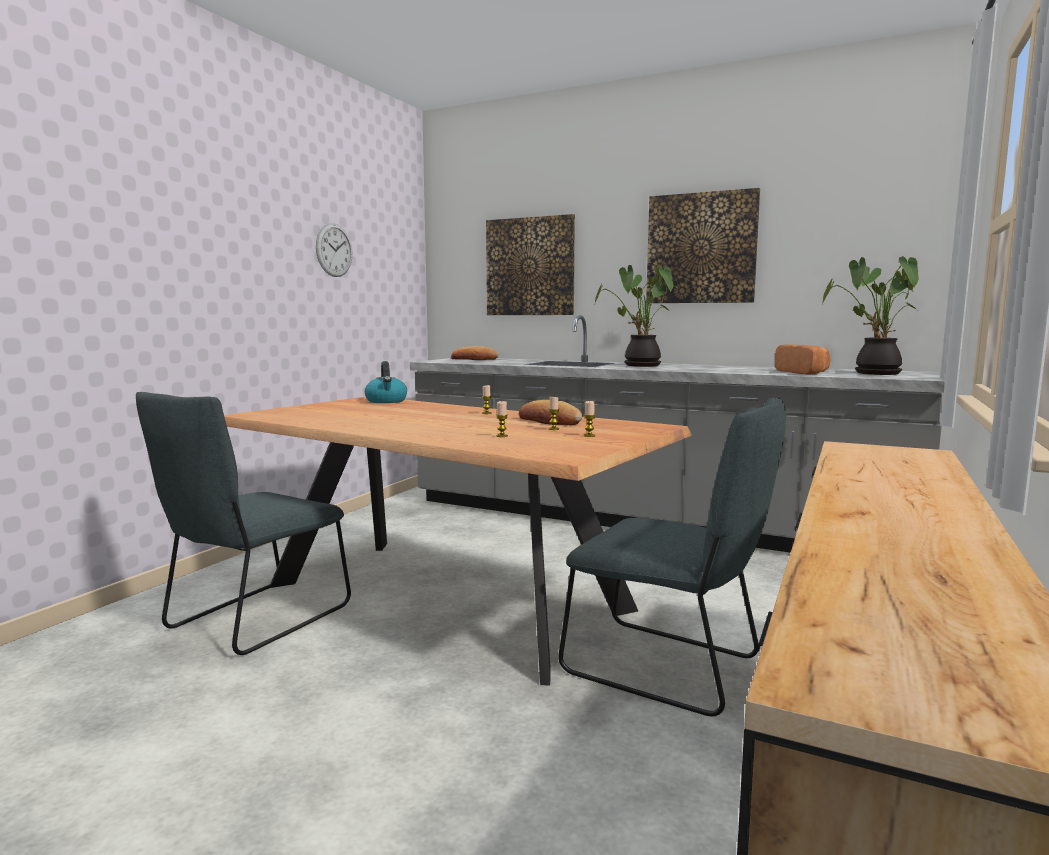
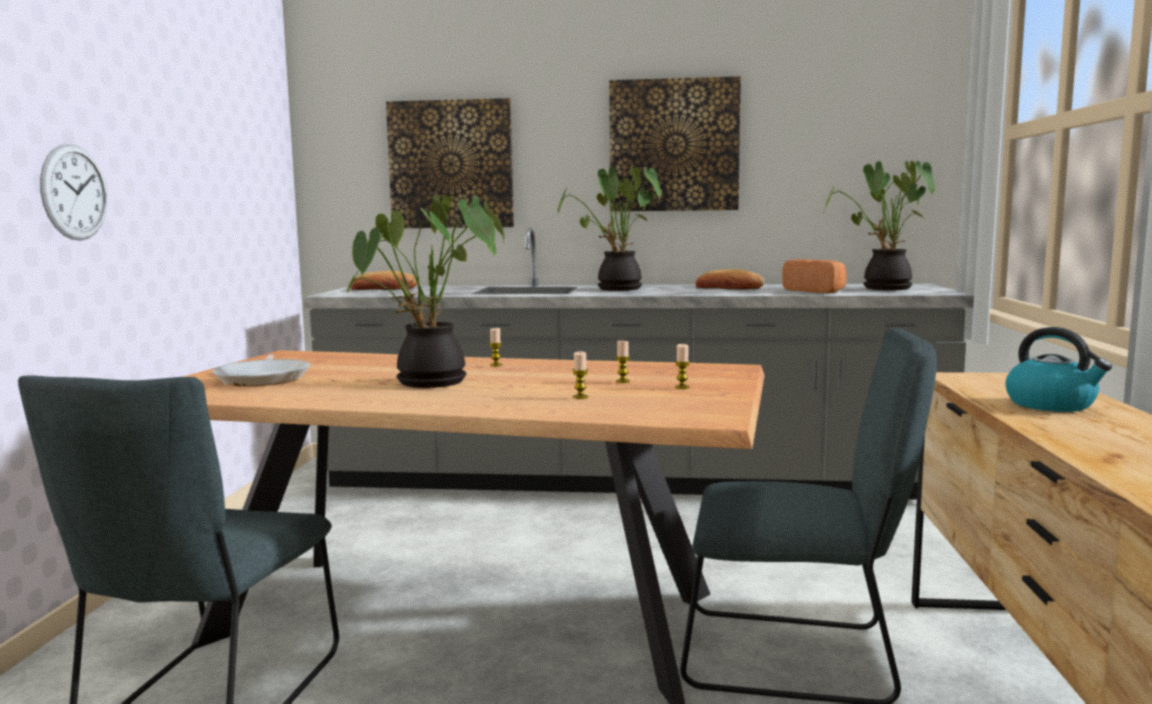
camera: 20 degrees left, 0 degrees up
(327, 411) = (264, 378): none -> frying pan
(334, 250) = (192, 140): wall clock -> wall clock (74, 192)
(386, 401) = (322, 356): kettle -> kettle (1052, 404)
(420, 420) = (429, 383): none -> potted plant
(549, 421) = (596, 371): bread -> bread (729, 288)

